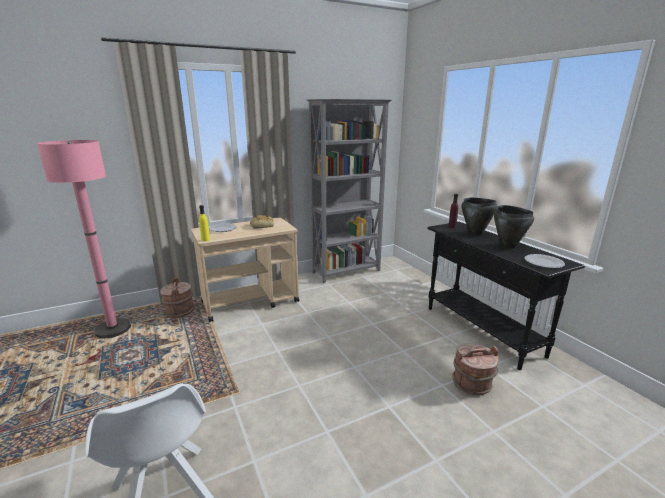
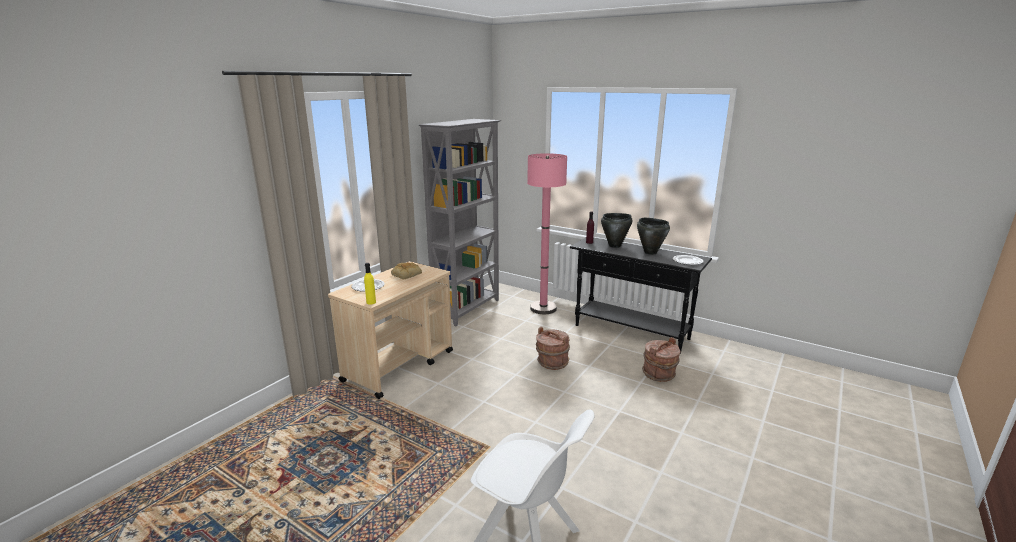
camera: 30 degrees left, 0 degrees up
(113, 330) = (264, 444): pink floor lamp -> pink floor lamp (543, 308)
(179, 311) = (326, 399): brown bucket -> brown bucket (552, 362)

